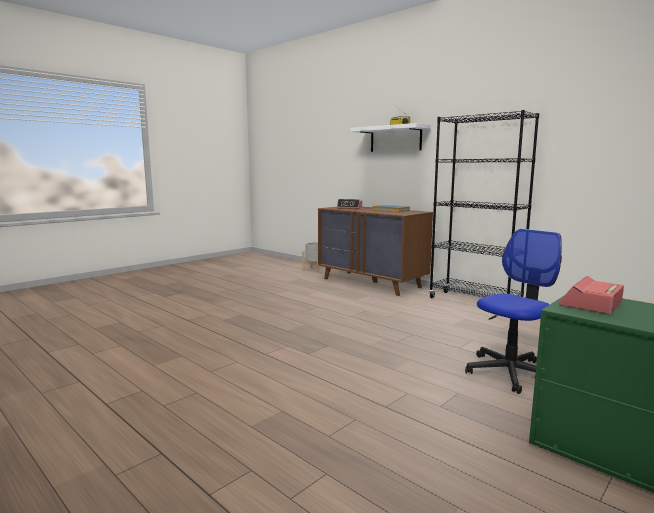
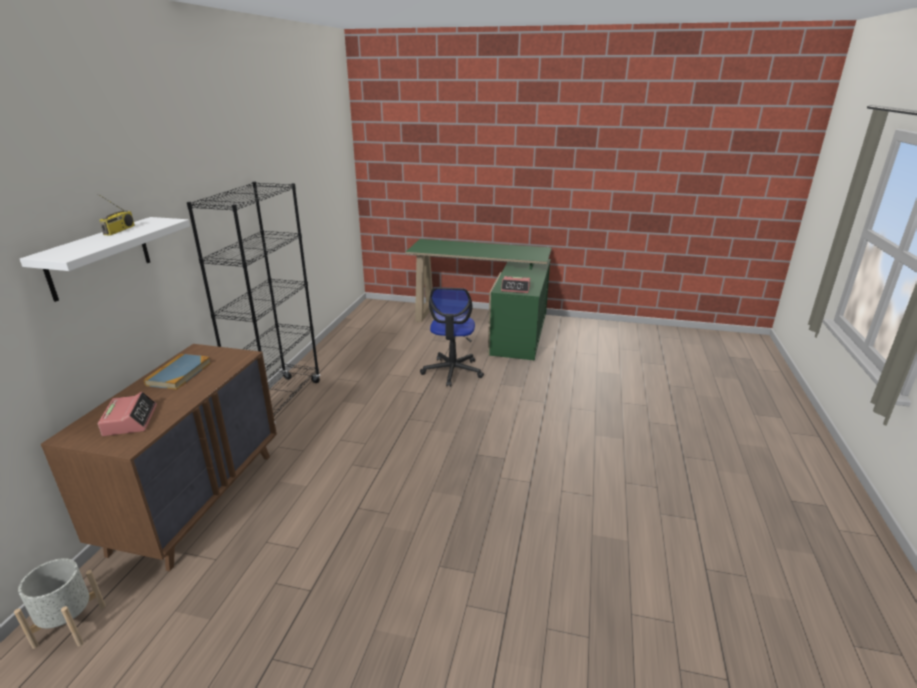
camera: 120 degrees left, 15 degrees up
(510, 373) = (452, 371): office chair -> office chair turned 105 degrees counterclockwise

